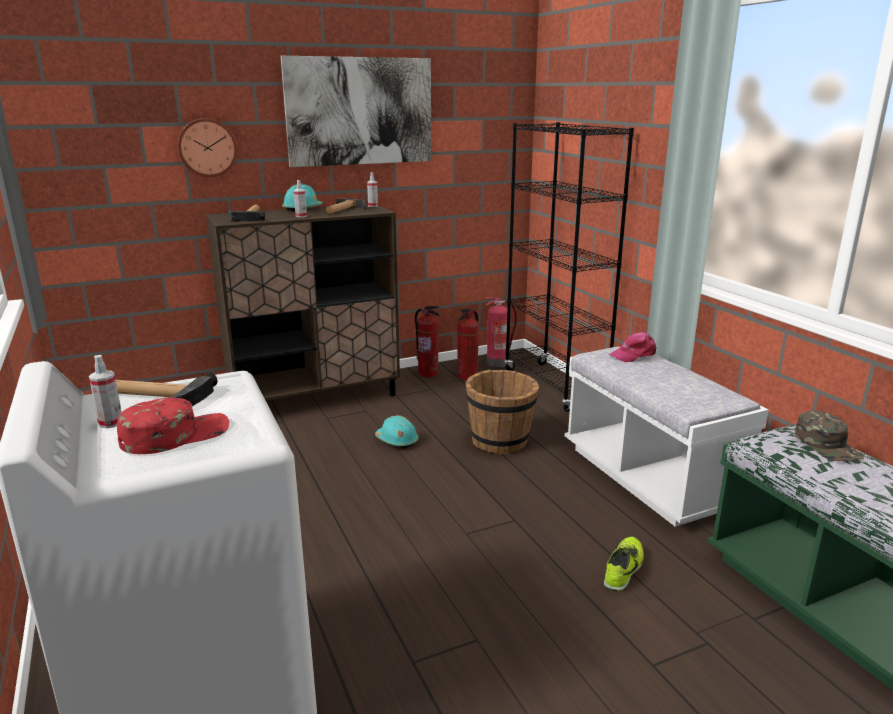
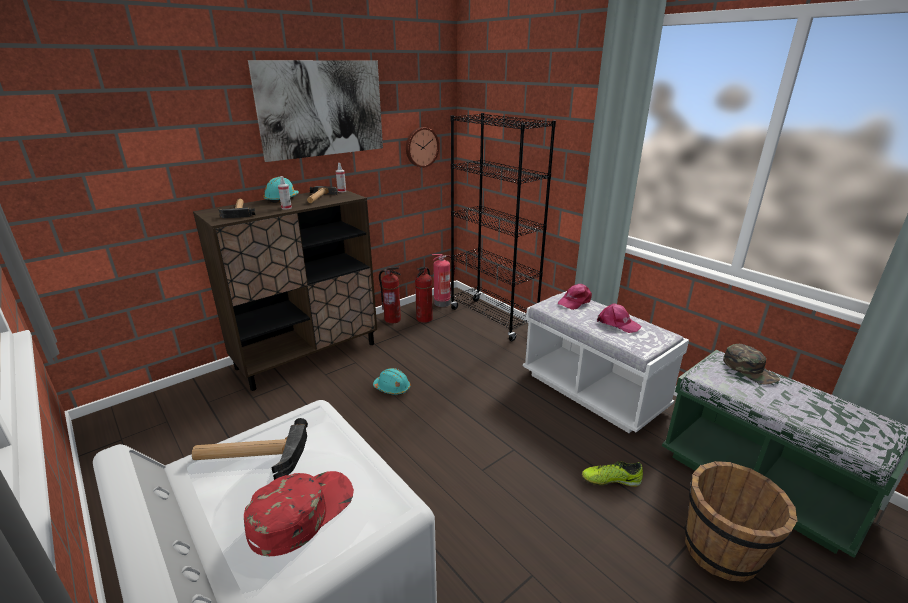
camera: 15 degrees left, 5 degrees up
(111, 423) = (219, 507): spray bottle -> none
(207, 147) = (186, 149): wall clock -> wall clock (421, 147)
(500, 441) = (473, 376): brown bucket -> brown bucket (722, 551)
(624, 569) = (610, 480): shoe -> shoe turned 105 degrees counterclockwise
(675, 381) = (617, 323): none -> pink cap

